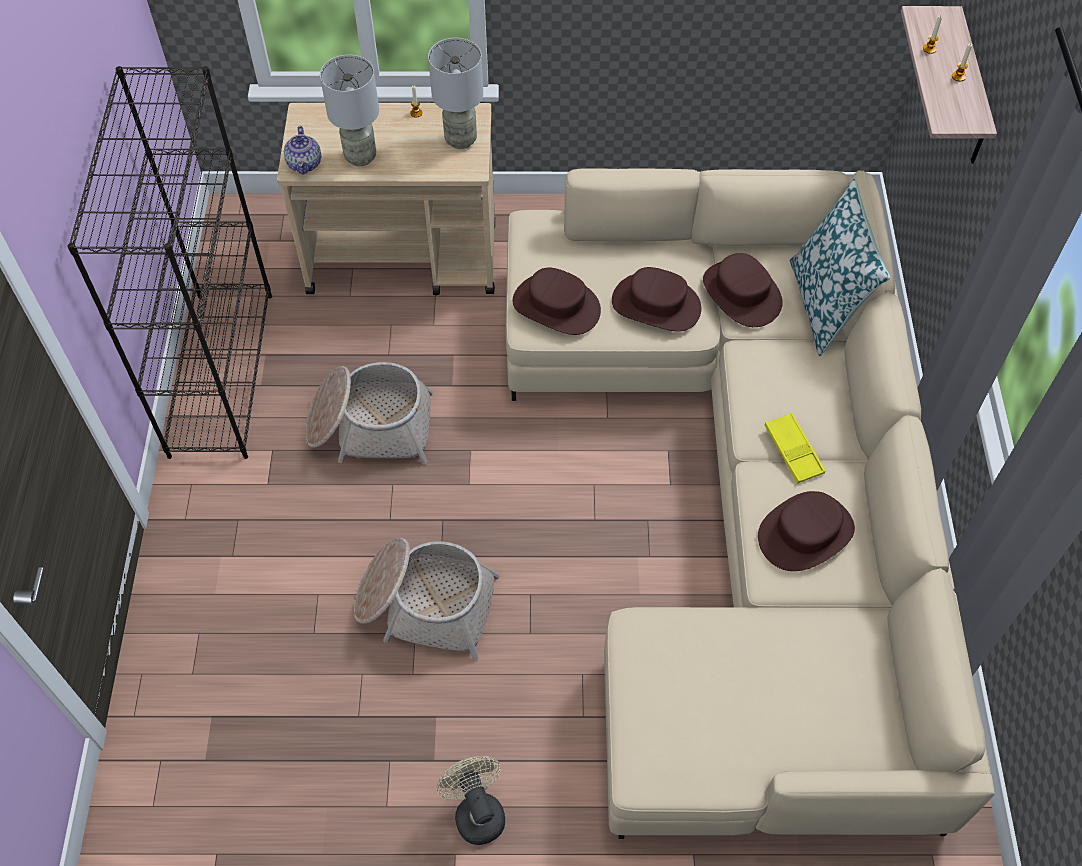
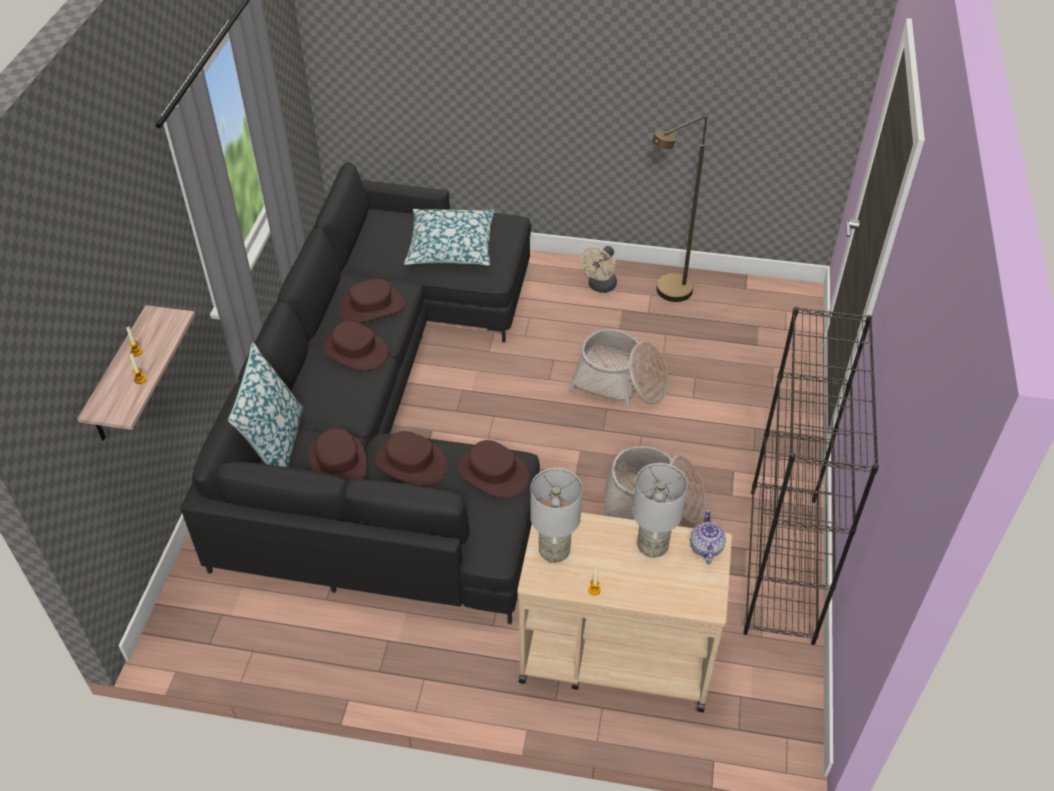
camera: 170 degrees left, 10 degrees down
(357, 811) = (667, 294): none -> brown floor lamp
(476, 811) = (600, 287): beige fan -> beige fan turned 45 degrees clockwise
(730, 686) = (451, 247): none -> pillow
(739, 497) = (385, 416): beige sofa -> black sofa
(793, 451) = (355, 351): yellow tray -> brown hat

